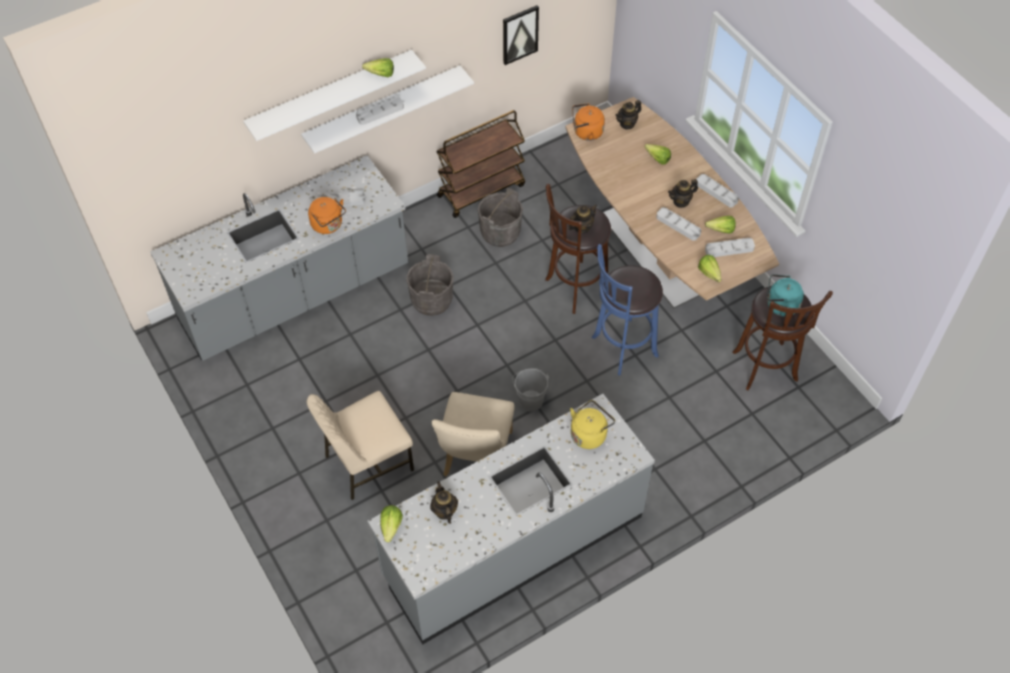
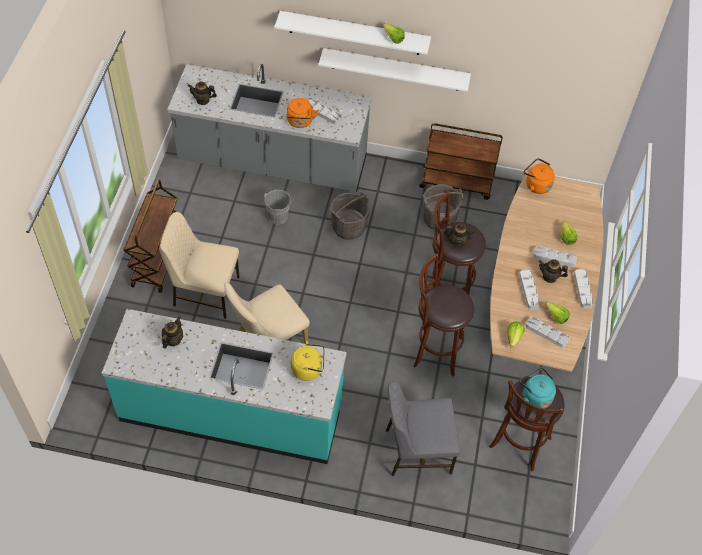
camera: 40 degrees right, 0 degrees up
(286, 471) = (157, 259): none -> brown cart
(380, 112) = (385, 68): grey tray -> grey tray (554, 258)
(391, 526) = (135, 323): lettuce -> none
(513, 545) = (231, 411): grey counter -> turquoise counter
(519, 34) = (532, 79): picture -> none
(529, 399) = (341, 334): grey bucket -> grey bucket (279, 215)
(621, 348) = (435, 351): blue stool -> brown stool
(627, 124) = (572, 199): teapot -> teapot (203, 100)
(697, 441) = (416, 450): none -> grey chair

